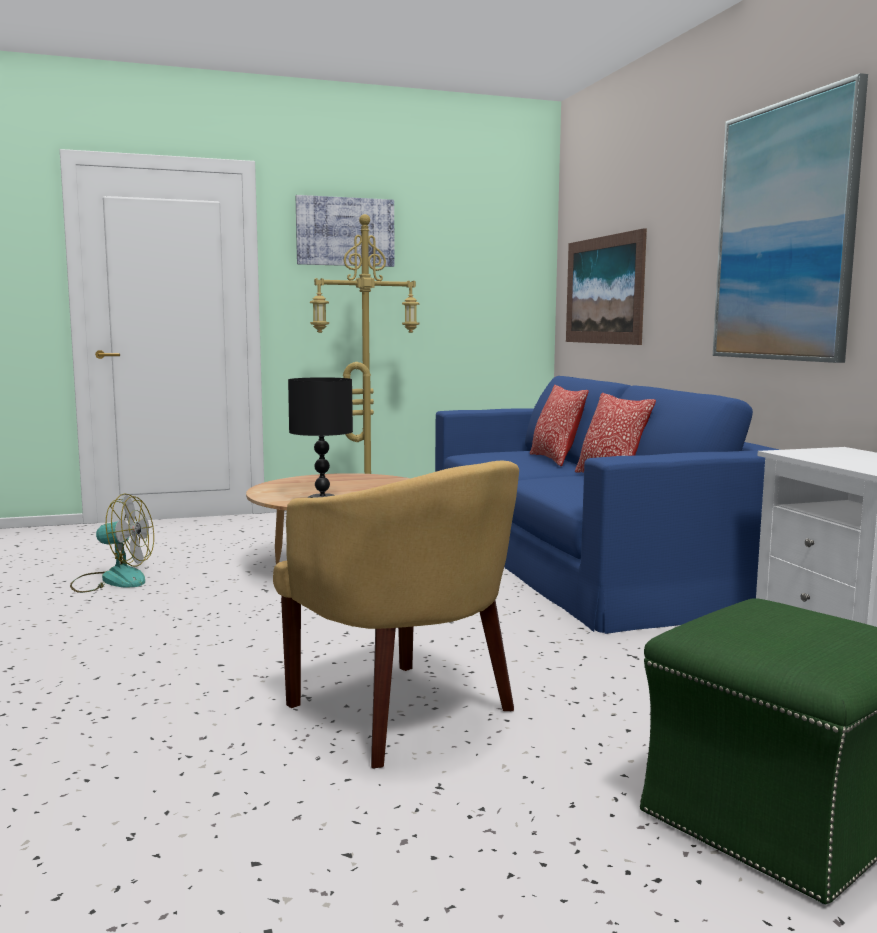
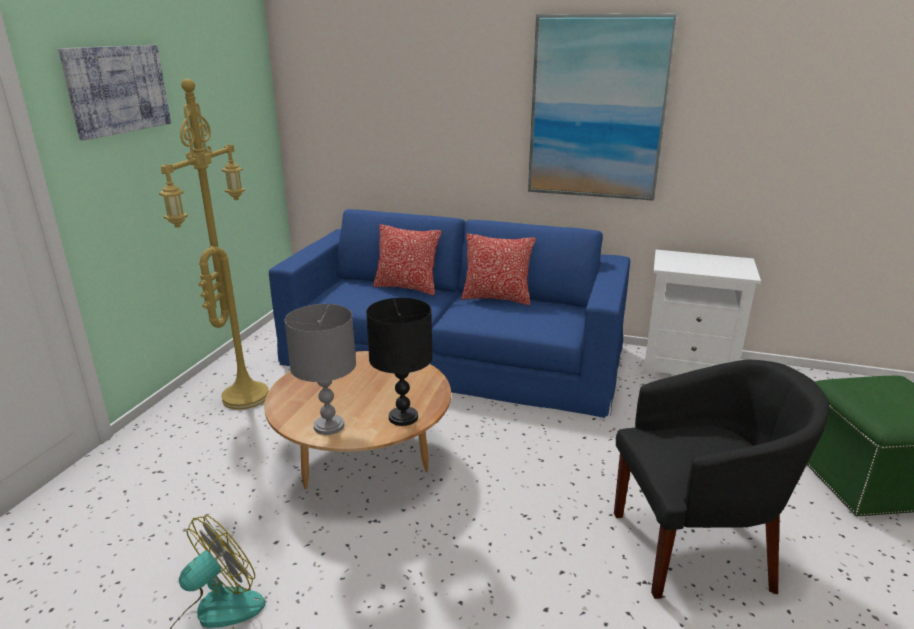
camera: 55 degrees left, 15 degrees up
(277, 491) = (329, 426): none -> grey table lamp
(403, 713) = (696, 547): yellow armchair -> black armchair
(604, 290) = (365, 128): picture -> none

